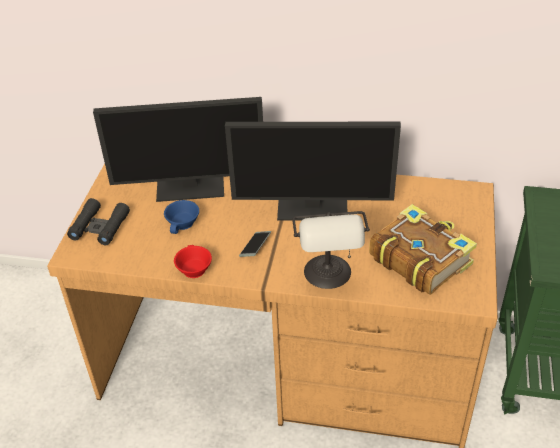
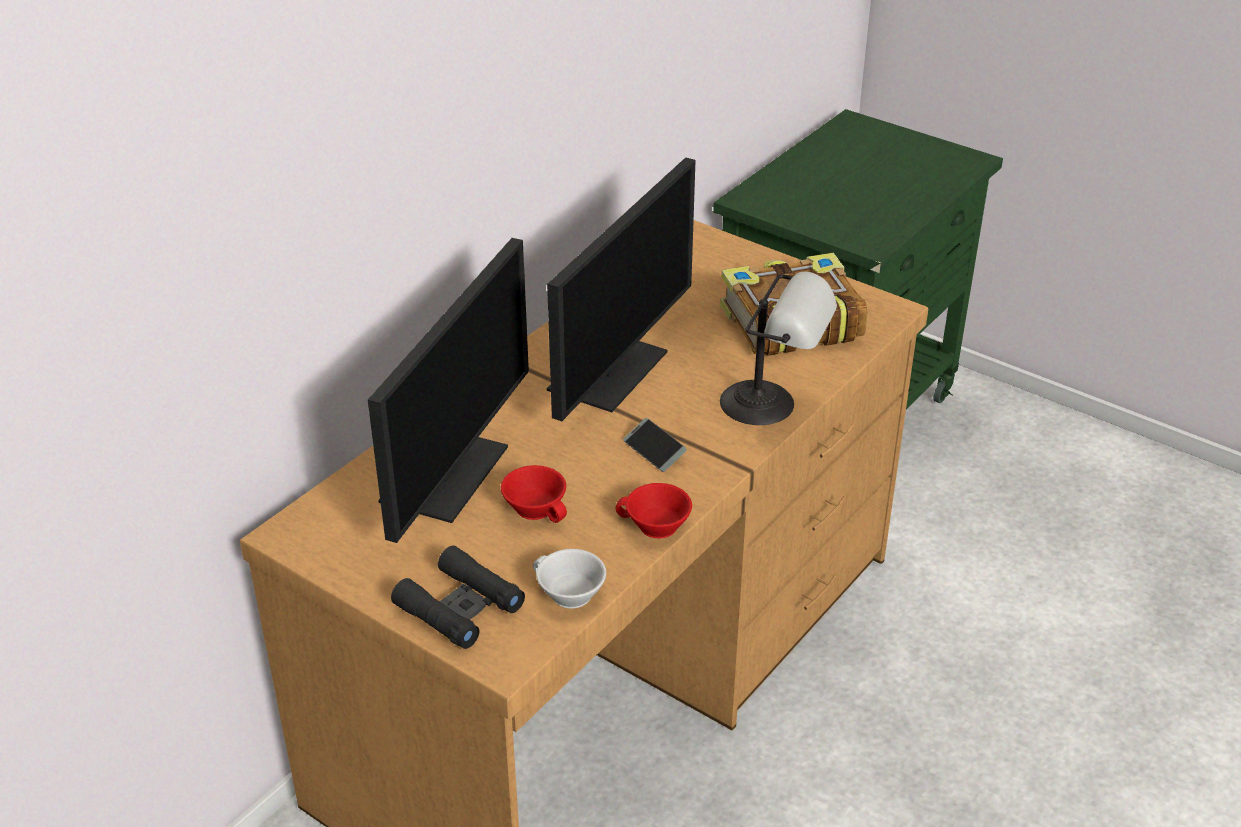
camera: 65 degrees left, 5 degrees down
(125, 258) = (568, 594): none -> white cup
(184, 224) = (538, 507): blue cup -> red cup

